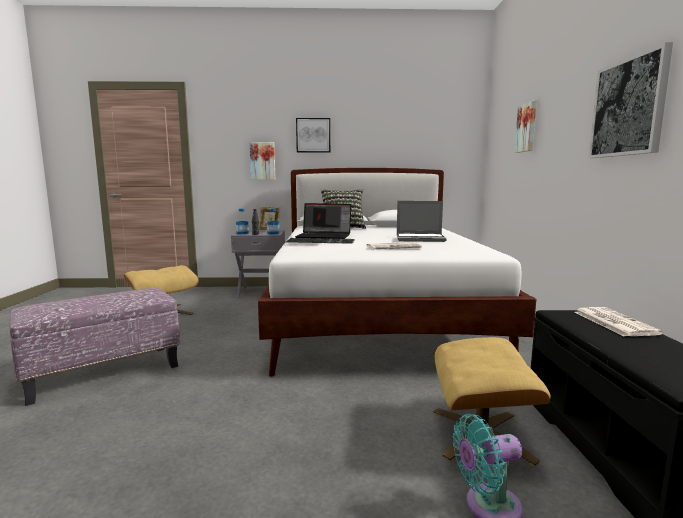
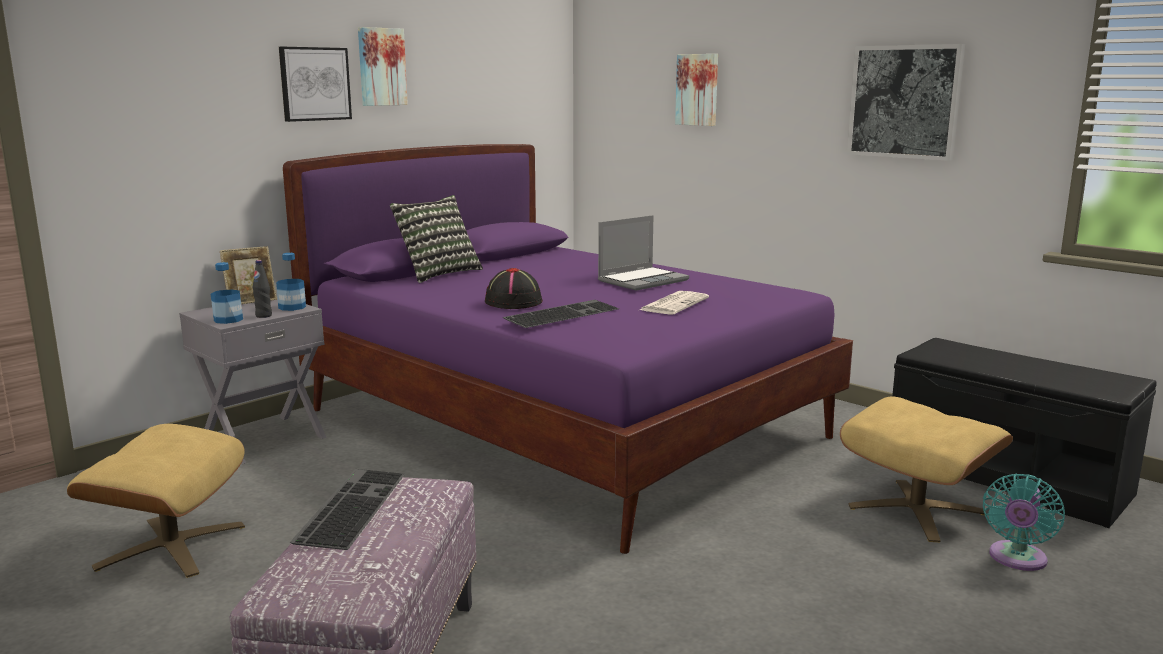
camera: 45 degrees left, 5 degrees up
(116, 292) = (349, 506): none -> keyboard
(262, 161) = (214, 144): picture -> picture (381, 67)
(324, 236) = (514, 301): laptop -> black hat
(377, 318) = (564, 423): white bed -> purple bed
(613, 322) = (970, 351): newspaper -> none

